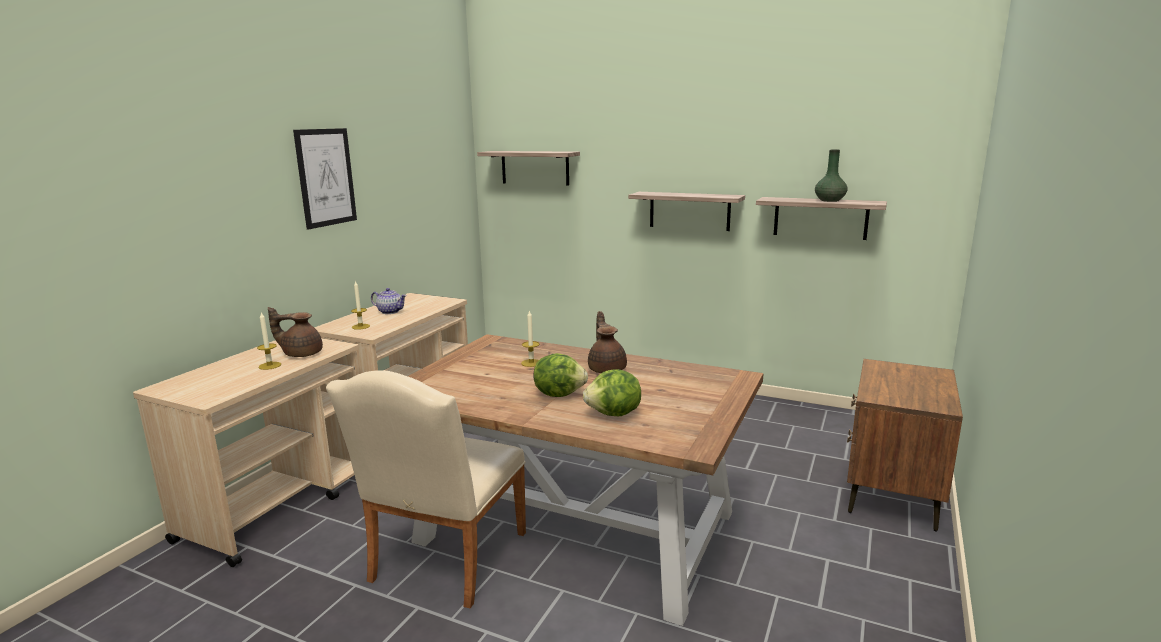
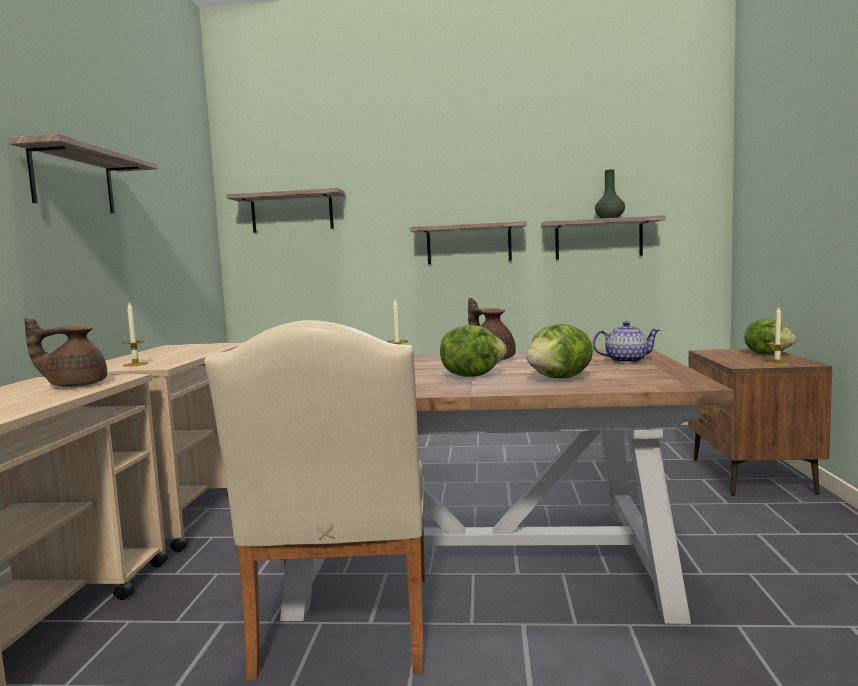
camera: 20 degrees left, 10 degrees down
(270, 365) = (36, 396): candle -> candle (777, 364)
(326, 177) = (73, 181): picture -> shelf
(390, 311) = (160, 354): teapot -> teapot (625, 360)
(930, 382) = (768, 354): none -> lettuce

